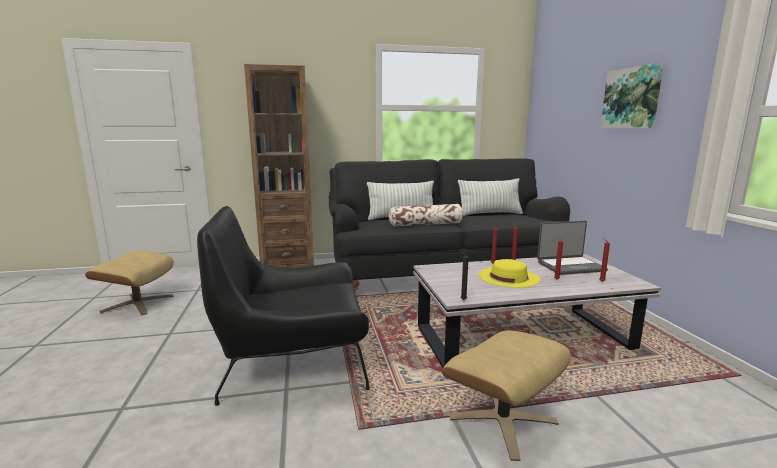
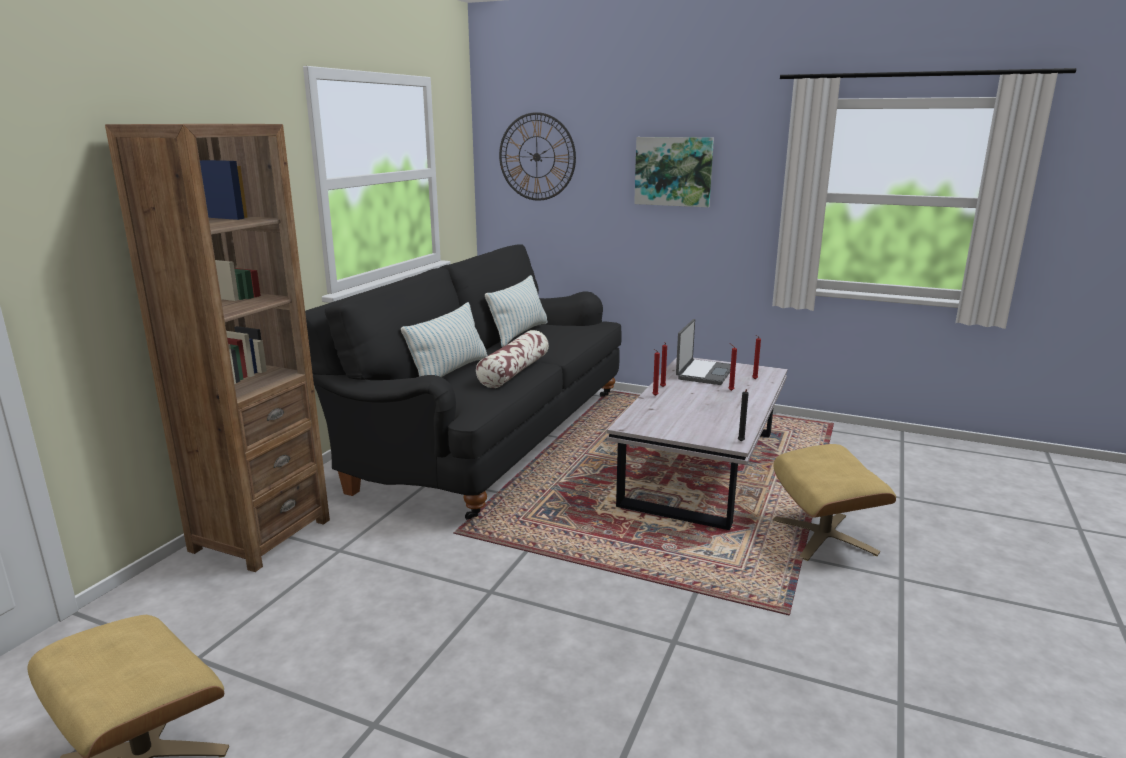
camera: 55 degrees left, 5 degrees up
(294, 362) = (614, 618): black armchair -> none
(508, 277) = (701, 403): yellow hat -> none
(555, 97) = (536, 157): none -> wall clock

